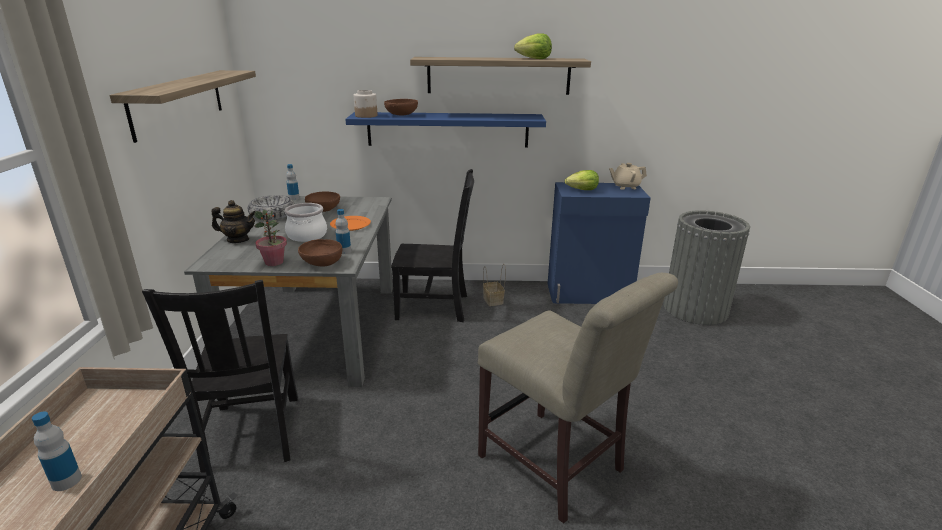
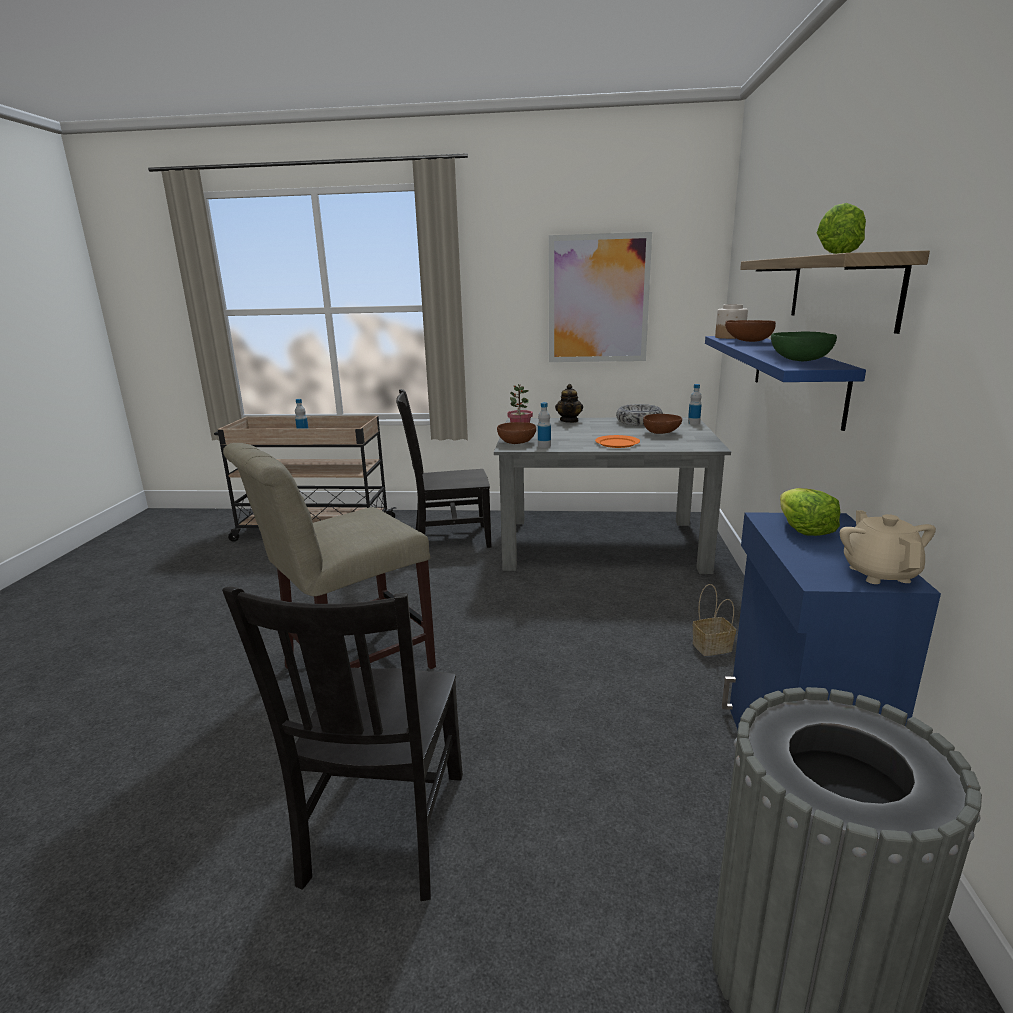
camera: 95 degrees right, 5 degrees down
(178, 102) = (598, 299): shelf -> picture
(307, 235) = (583, 434): cooking pot -> none
(435, 307) = (672, 602): black chair -> black chair (384, 831)
(508, 116) = (799, 360): none -> green bowl

